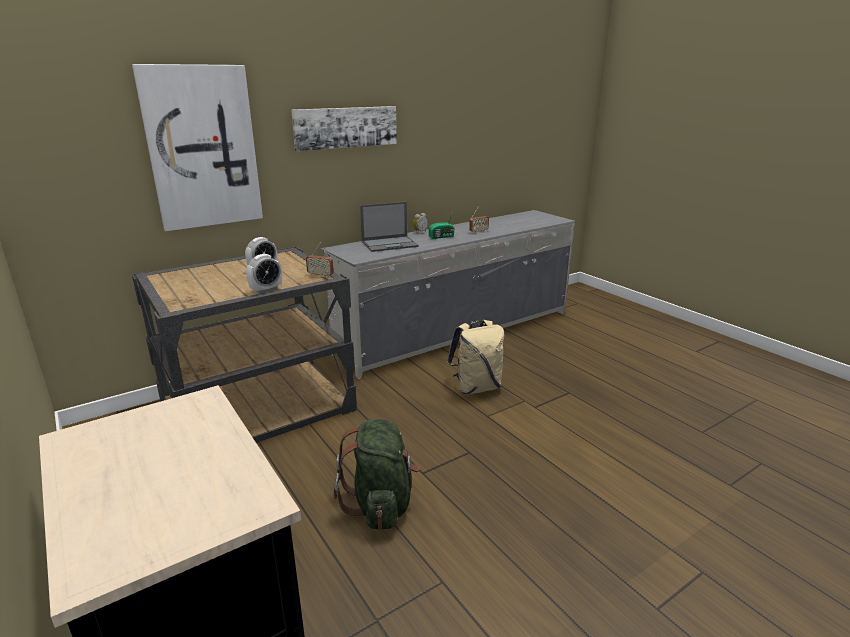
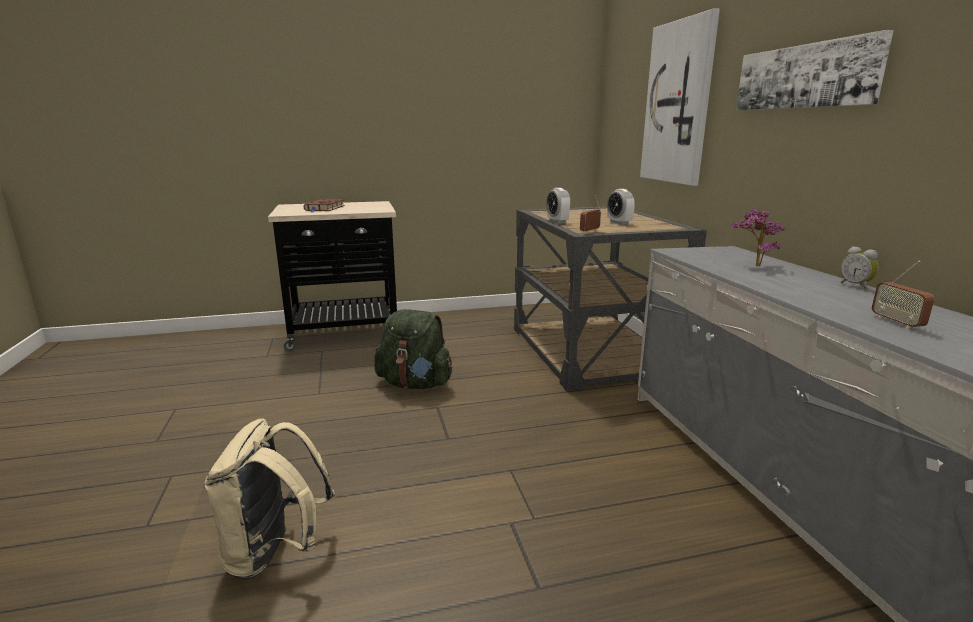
camera: 110 degrees right, 5 degrees down
(172, 476) = (324, 208): none -> brown book
(390, 244) = (753, 265): laptop -> potted plant
(442, 237) = (822, 293): radio -> none
(476, 387) = (591, 482): beige backpack -> beige backpack (275, 553)

